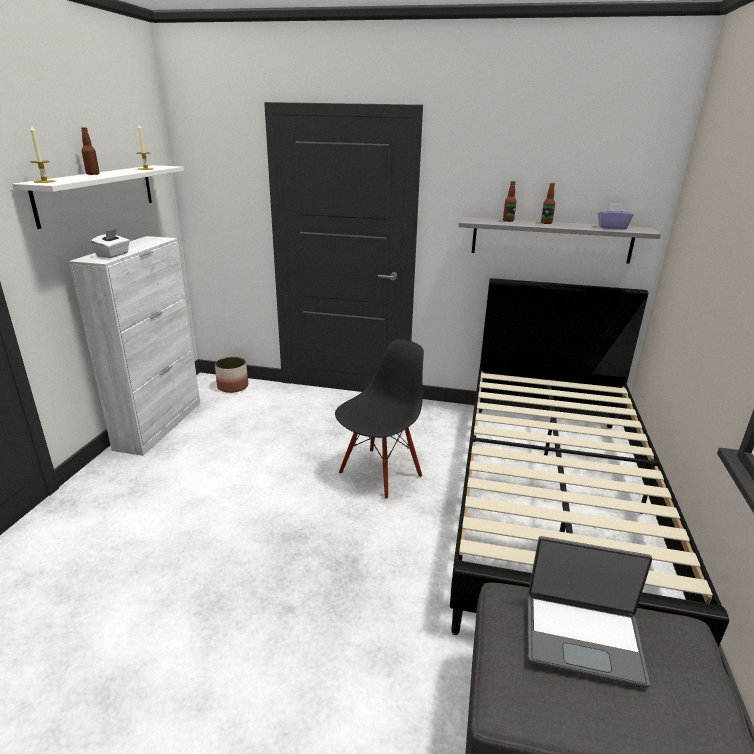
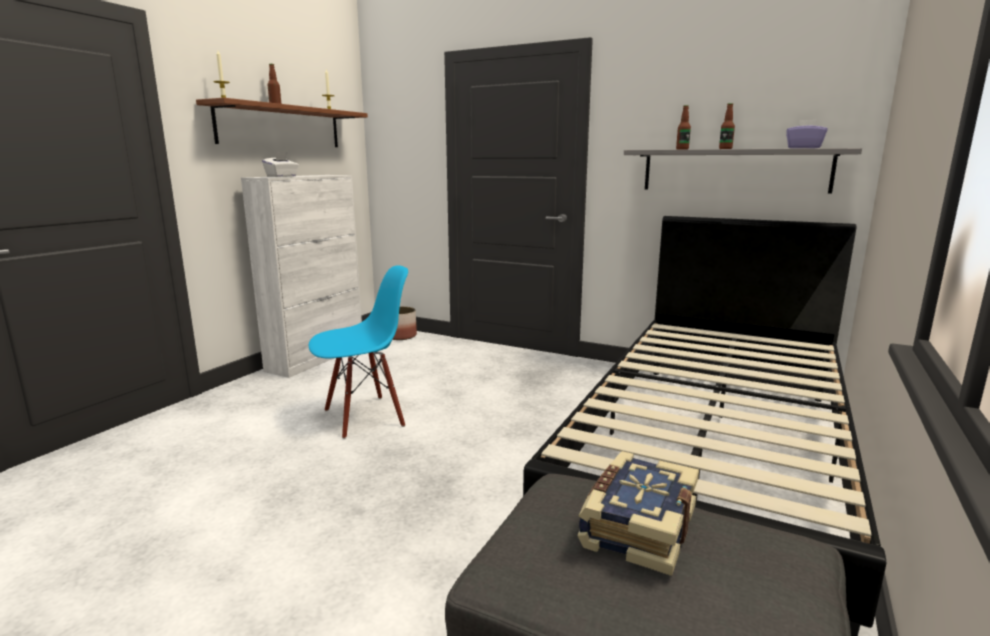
camera: 15 degrees right, 10 degrees down
(97, 193) = (281, 127): white shelf -> brown shelf
(244, 497) = (364, 417): none -> blue chair
(379, 473) = (515, 413): black chair -> none
(582, 637) = (636, 526): laptop -> book

